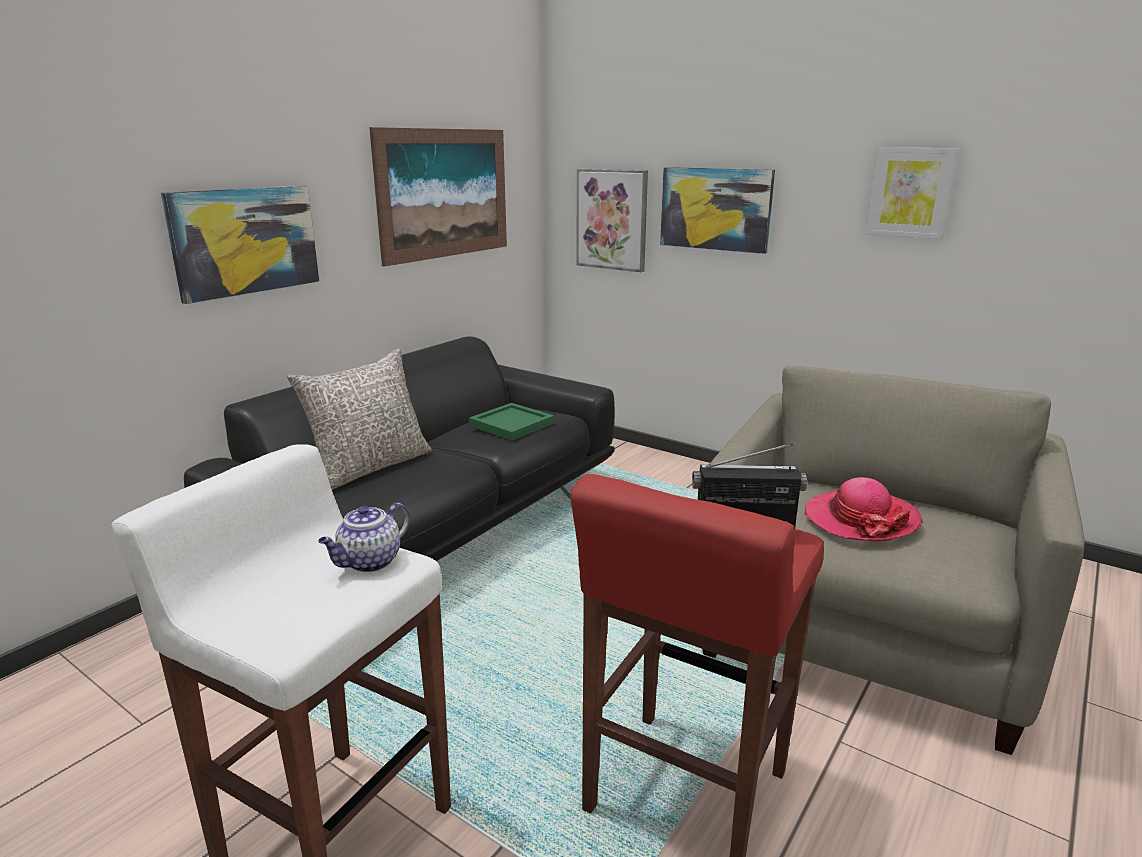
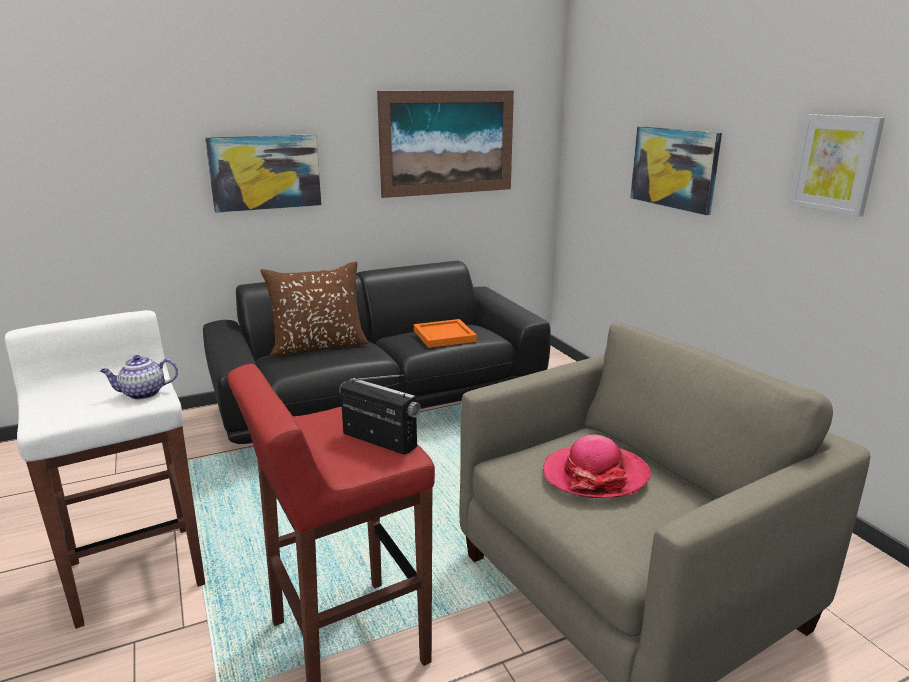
camera: 30 degrees right, 0 degrees up
(370, 467) = (318, 346): grey pillow -> brown pillow
(510, 424) = (443, 336): green tray -> orange tray
(612, 219) = (601, 172): picture -> none

